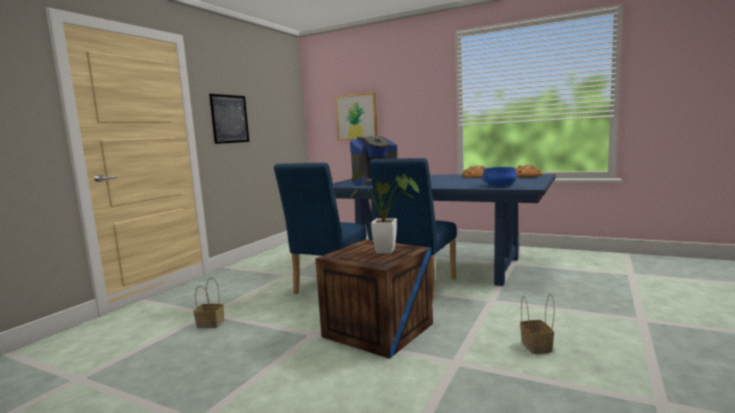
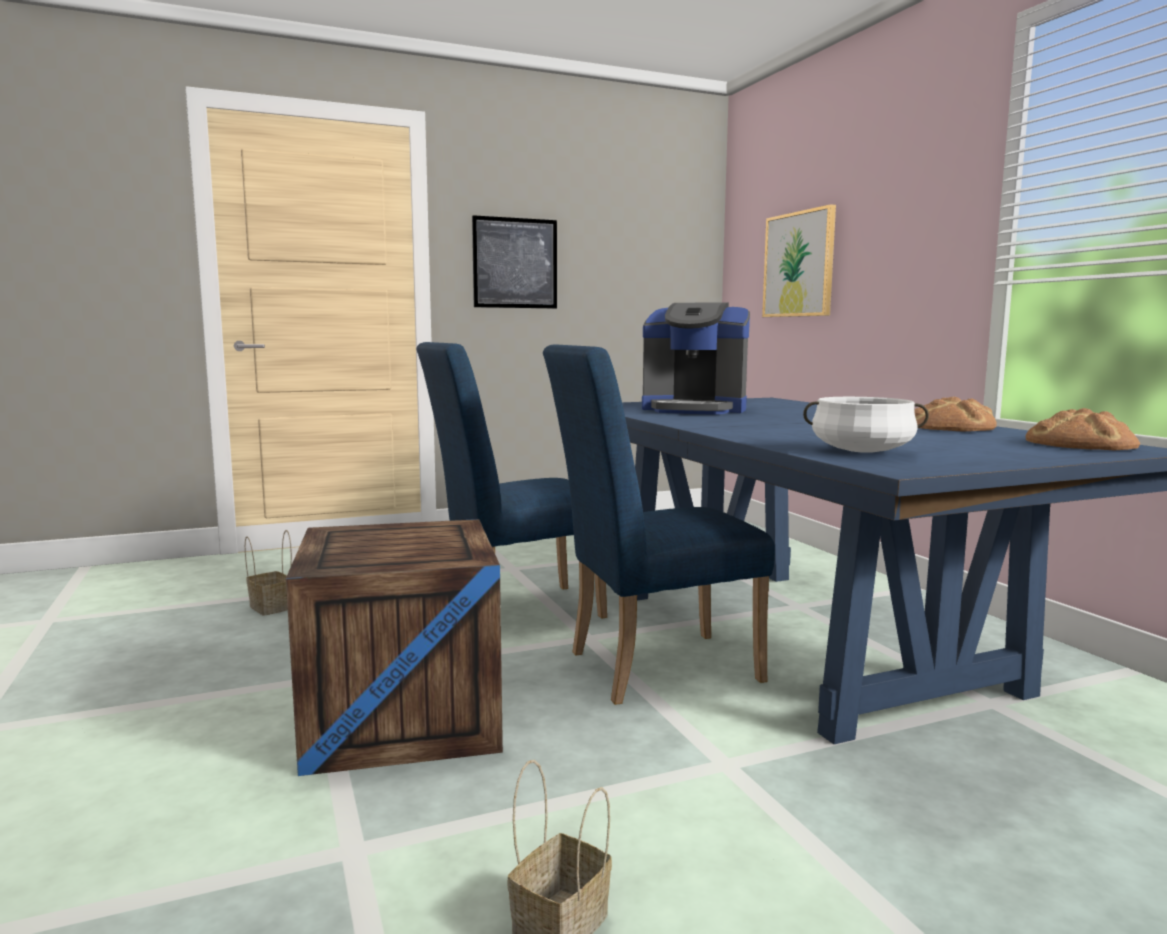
camera: 40 degrees right, 0 degrees up
(390, 252) = (415, 550): potted plant -> none
(499, 185) = (861, 451): blue cooking pot -> white cooking pot

